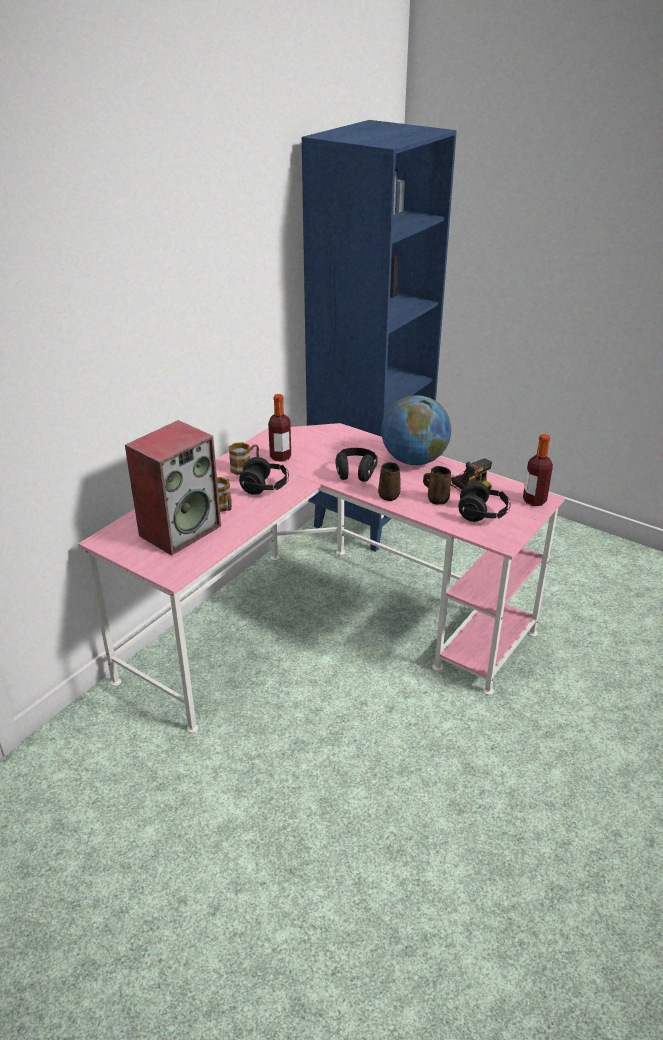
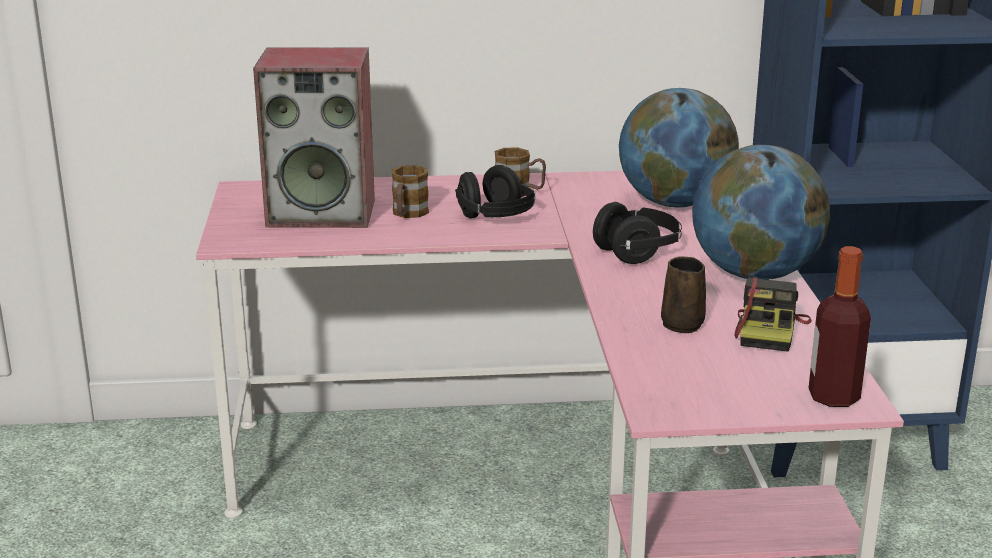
camera: 50 degrees right, 10 degrees down
(280, 457) = (584, 200): bottle -> none
(318, 439) = (675, 203): none -> globe
(389, 495) = (626, 290): brown mug -> none
(483, 515) = (706, 370): black headphones -> none

